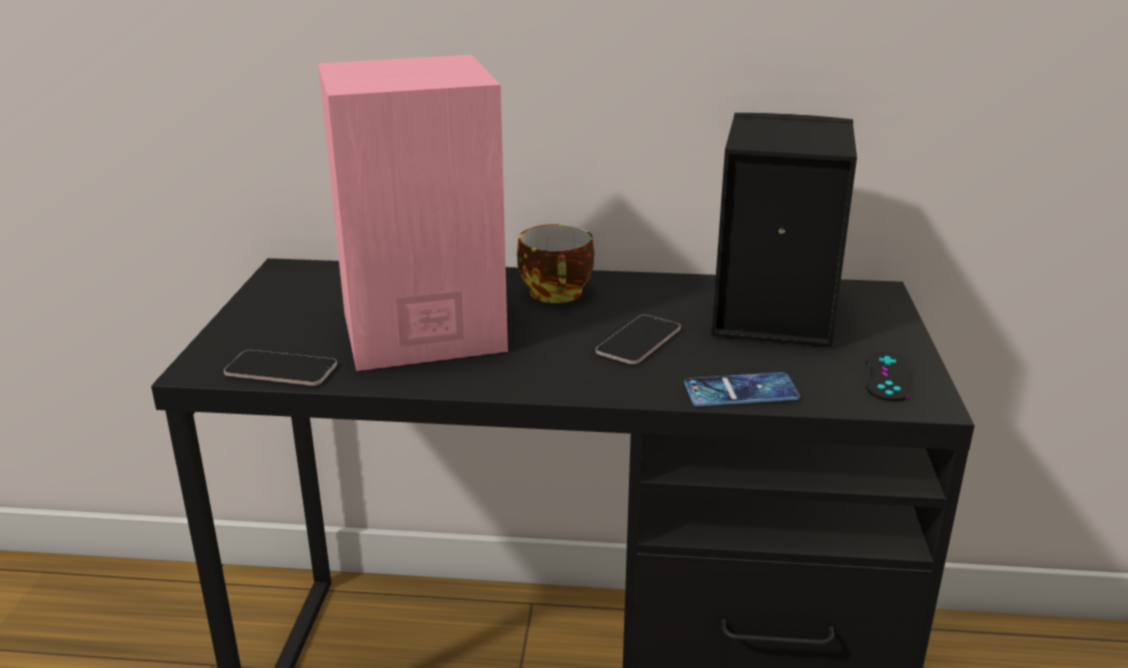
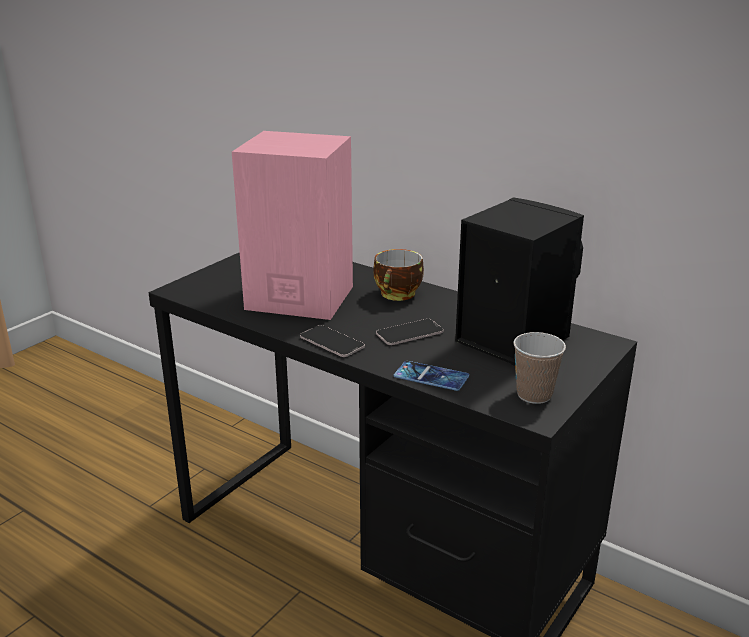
camera: 30 degrees right, 0 degrees up
(281, 370) = (210, 299): phone -> phone (332, 342)
(887, 377) = (534, 395): black game controller -> cup

